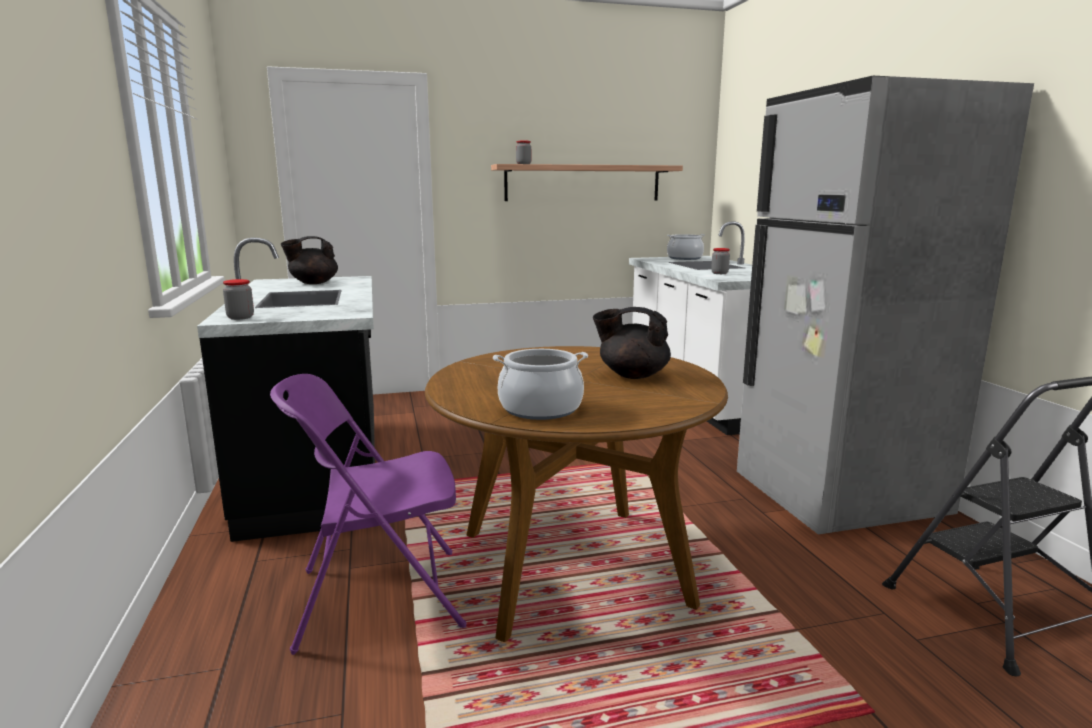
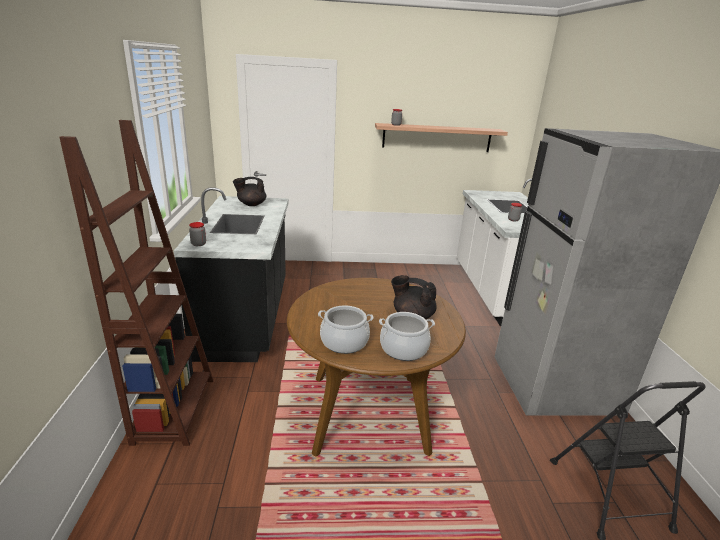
camera: 10 degrees right, 10 degrees up
(215, 616) = (174, 410): none -> brown bookcase
(380, 597) = (259, 413): purple chair -> none
(685, 258) = (501, 194): cooking pot -> cooking pot (404, 349)

